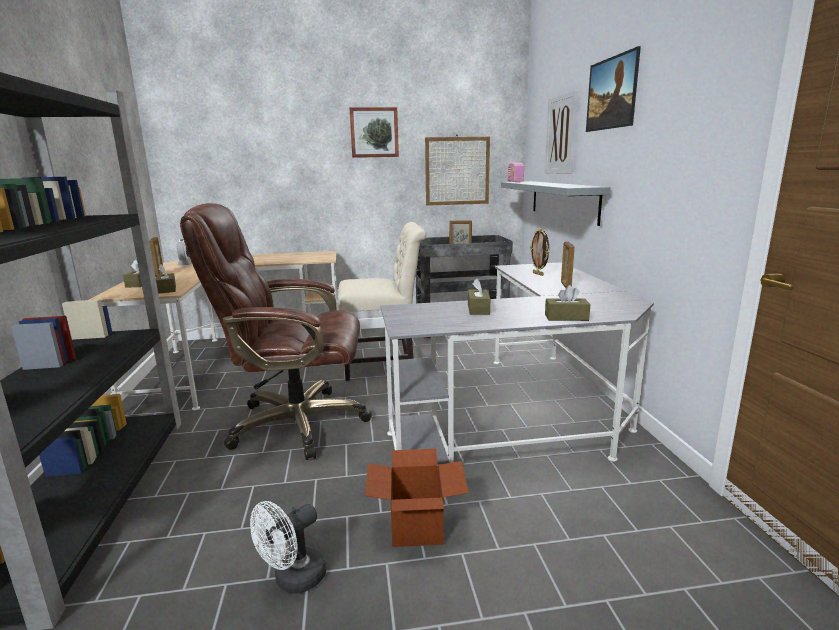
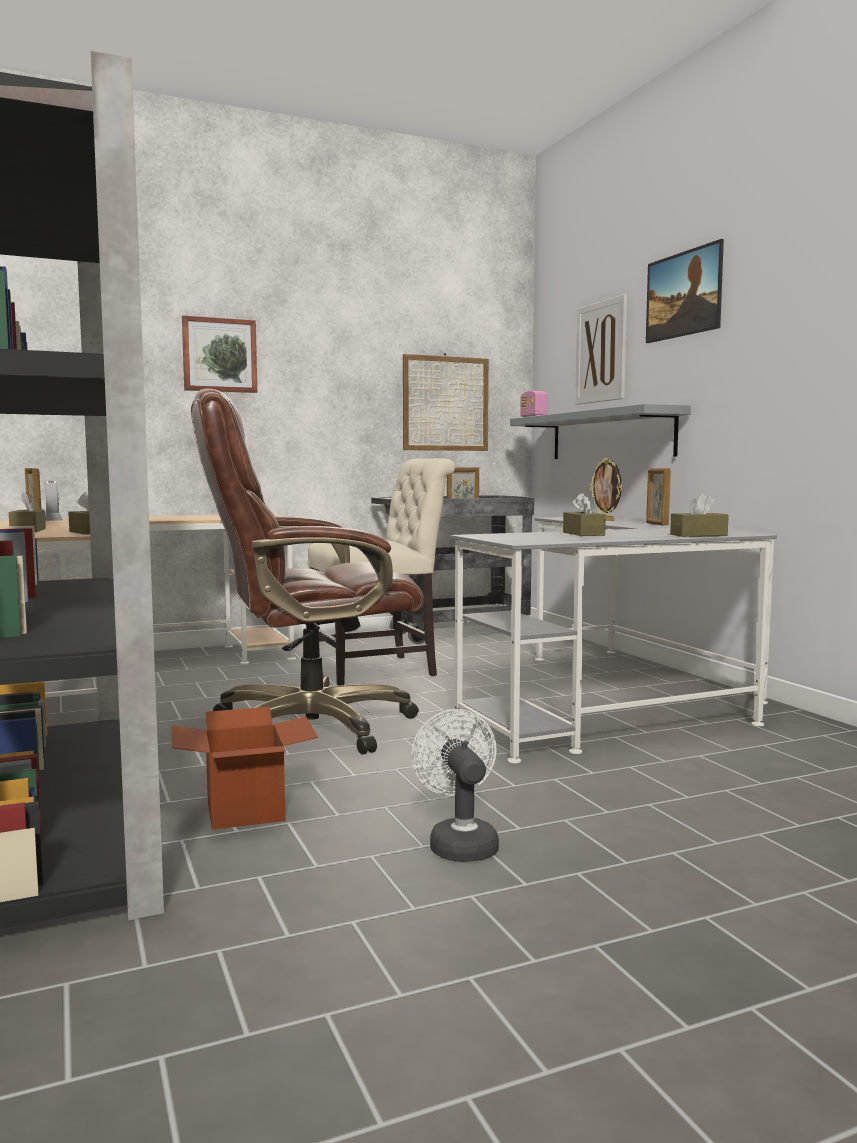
camera: 15 degrees left, 10 degrees down
(293, 580) = (459, 843): white fan -> white fan turned 135 degrees clockwise
(374, 132) = (333, 343): picture -> picture (219, 355)
(416, 527) = (573, 791): cardboard box -> cardboard box (244, 811)

